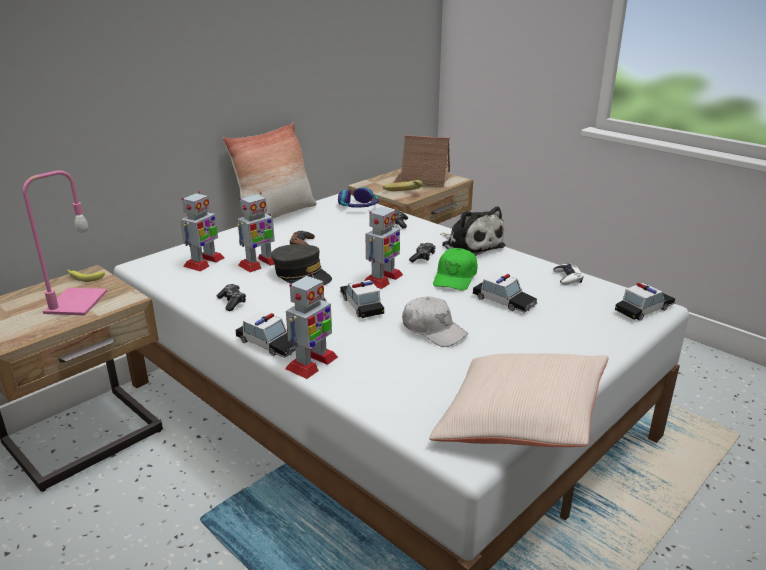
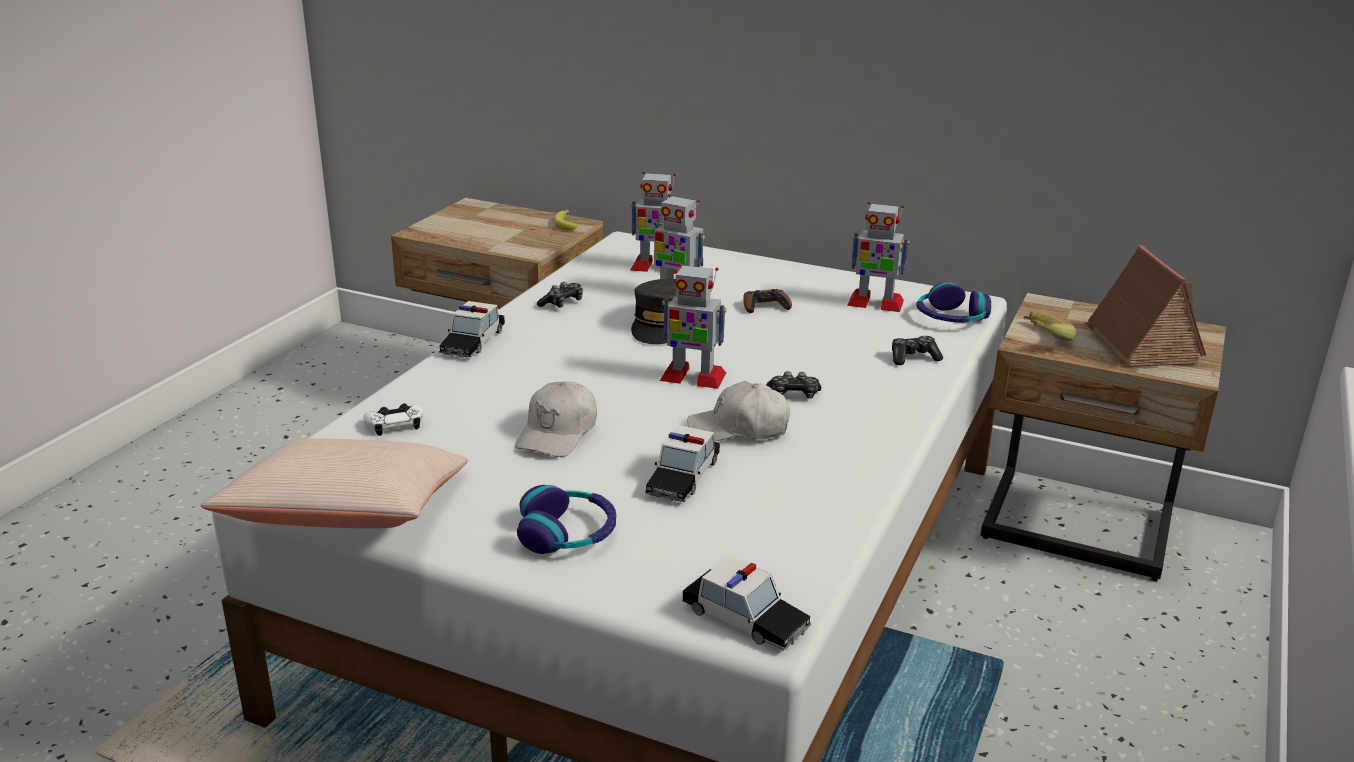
camera: 70 degrees right, 0 degrees up
(76, 303) = (507, 235): pink table lamp -> none
(276, 215) = (847, 273): pillow -> none
(311, 363) = (439, 372): toy robot -> toy robot (874, 303)
(361, 305) = (602, 375): toy car -> none
(455, 278) = (739, 429): green cap -> white cap
(470, 245) = (881, 427): plush toy -> none
(557, 343) = (568, 533): none -> headphones
(567, 278) = (821, 530): white game controller -> white game controller (395, 424)

